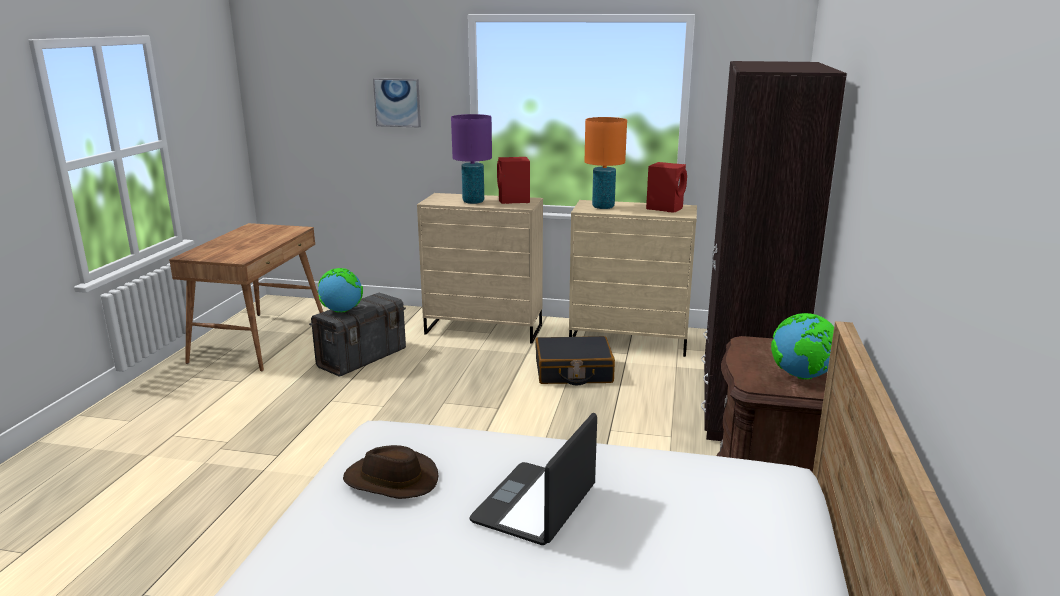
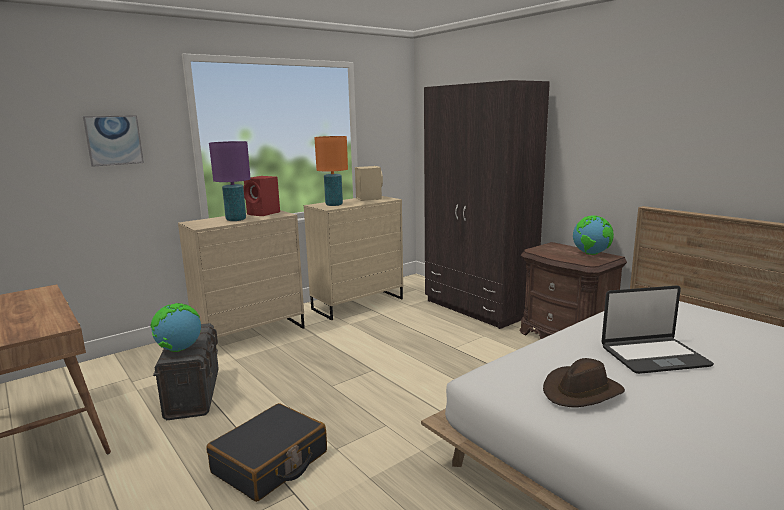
camera: 50 degrees left, 5 degrees down
(536, 505) = (653, 356): laptop -> laptop turned 75 degrees counterclockwise
(573, 372) = (366, 331): black suitcase -> black suitcase (270, 463)
(665, 208) = (368, 198): red speaker -> beige speaker

